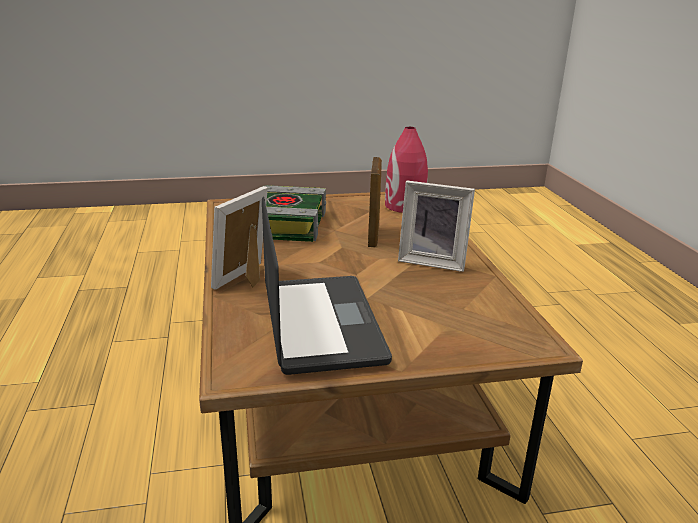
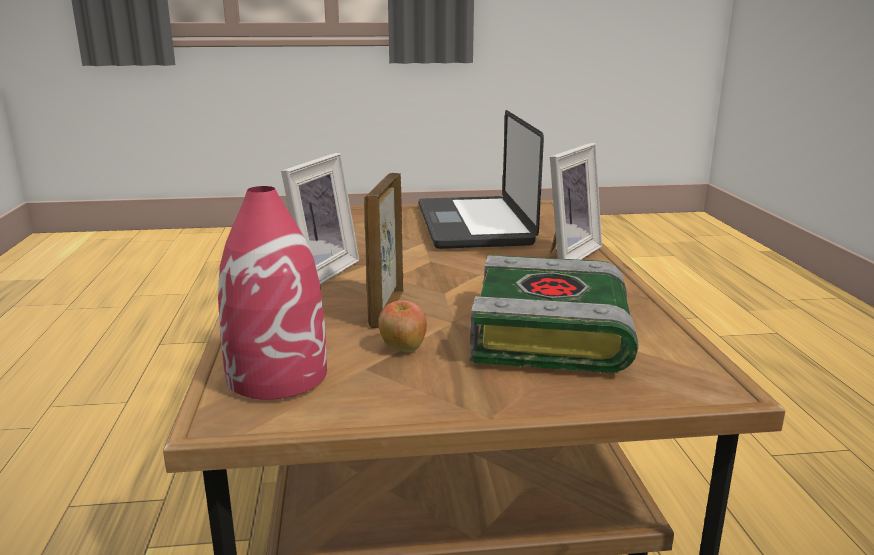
camera: 175 degrees left, 5 degrees down
(357, 217) = (403, 348): none -> apple
(433, 261) = (318, 273): picture frame -> picture frame turned 90 degrees clockwise

